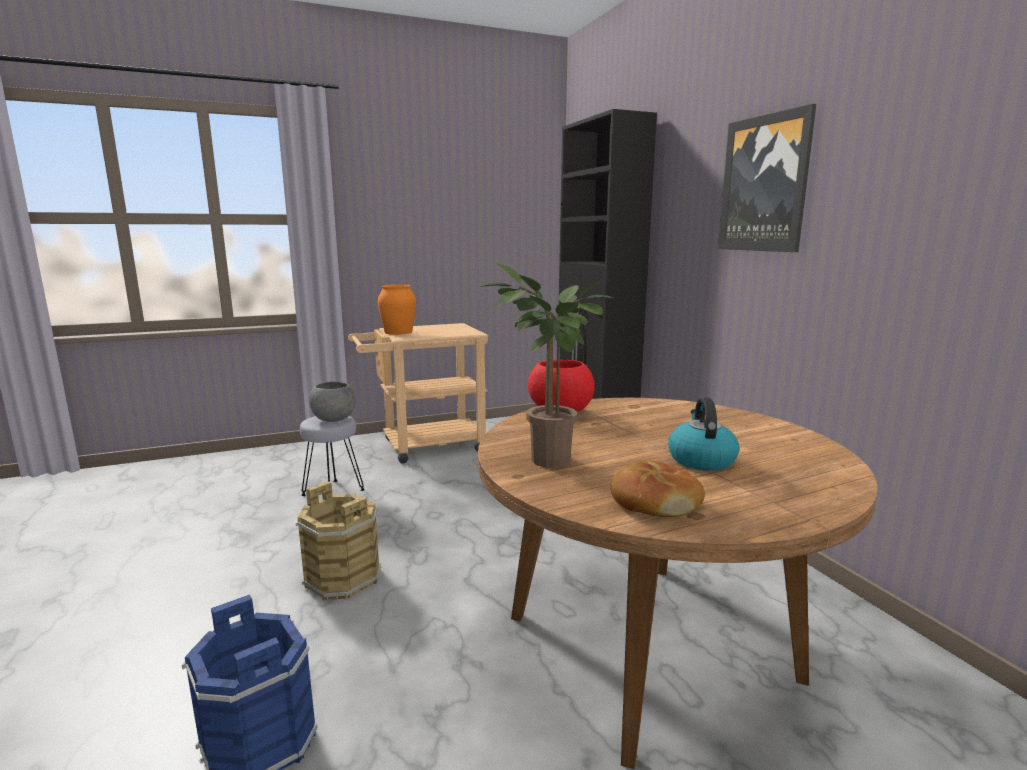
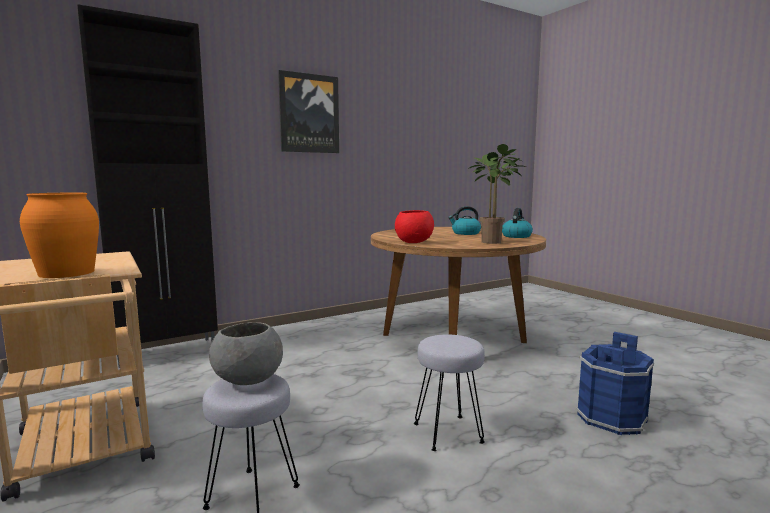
camera: 100 degrees left, 5 degrees down
(342, 578) = (449, 433): brown bucket -> grey stool
(653, 502) = (516, 236): bread -> kettle

